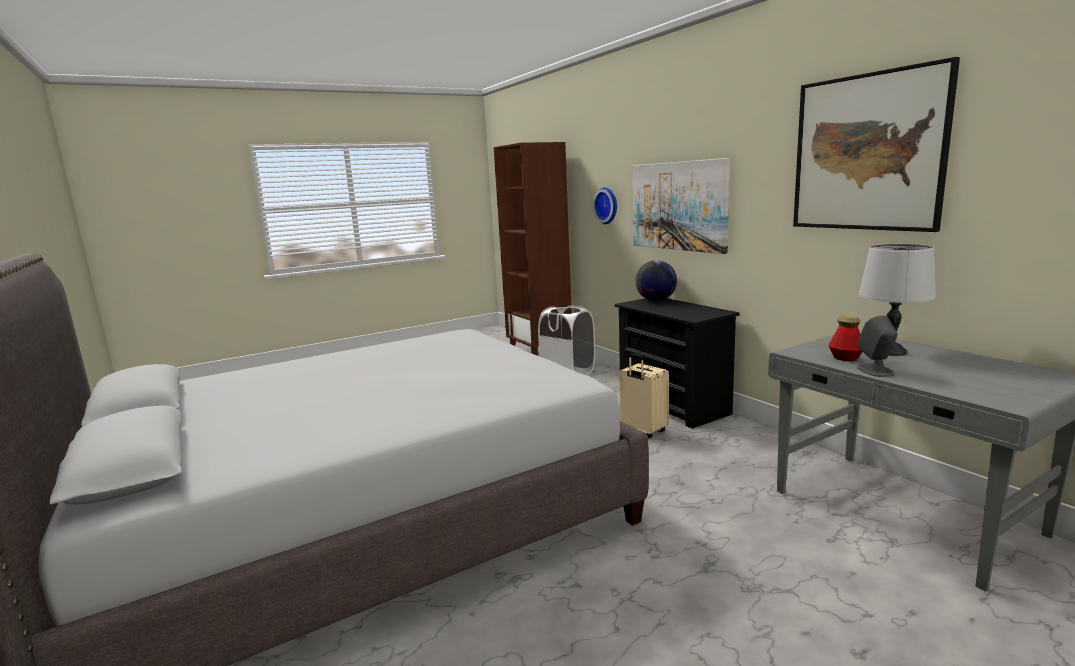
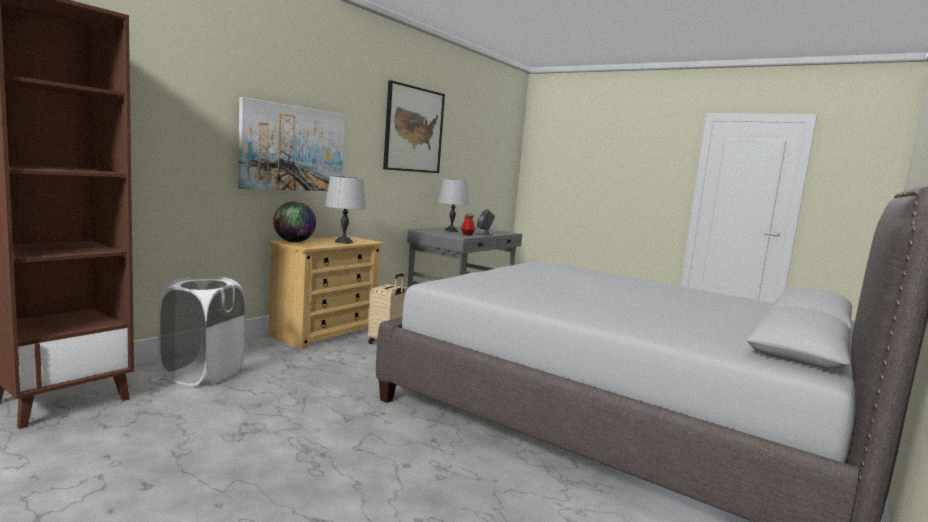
camera: 115 degrees left, 5 degrees down
(607, 205) = (185, 138): wall clock -> none
(673, 405) = (324, 333): black dresser -> beige dresser
(675, 311) = (343, 242): none -> grey table lamp

